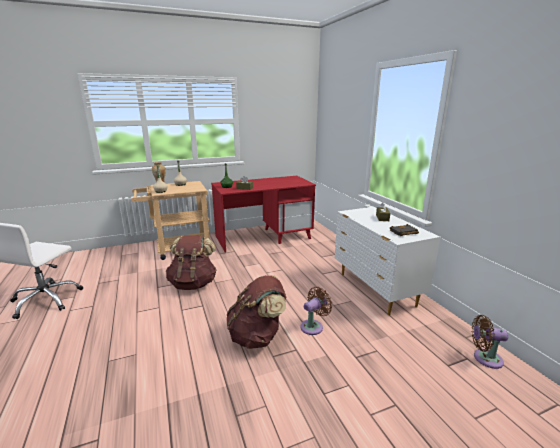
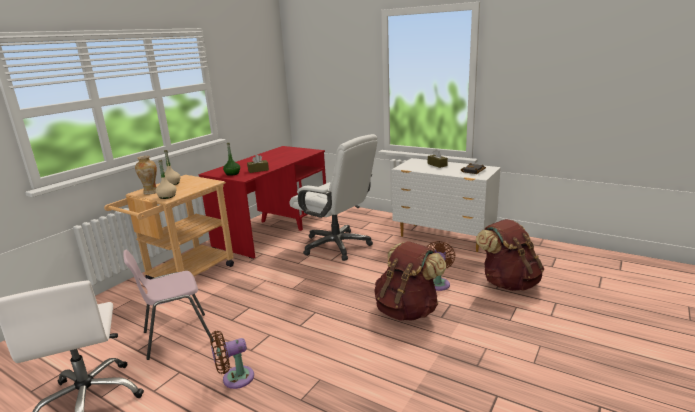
camera: 35 degrees left, 0 degrees up
(122, 284) = (177, 336): none -> pink chair
(193, 284) = (270, 299): brown backpack -> brown backpack (508, 283)
(285, 263) = (337, 245): none -> white office chair
(484, 358) = (563, 253): brown fan -> brown fan (234, 378)

